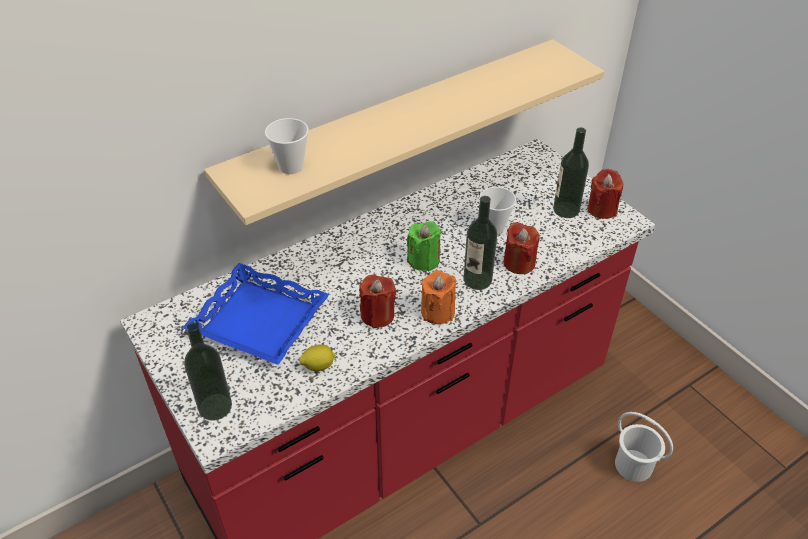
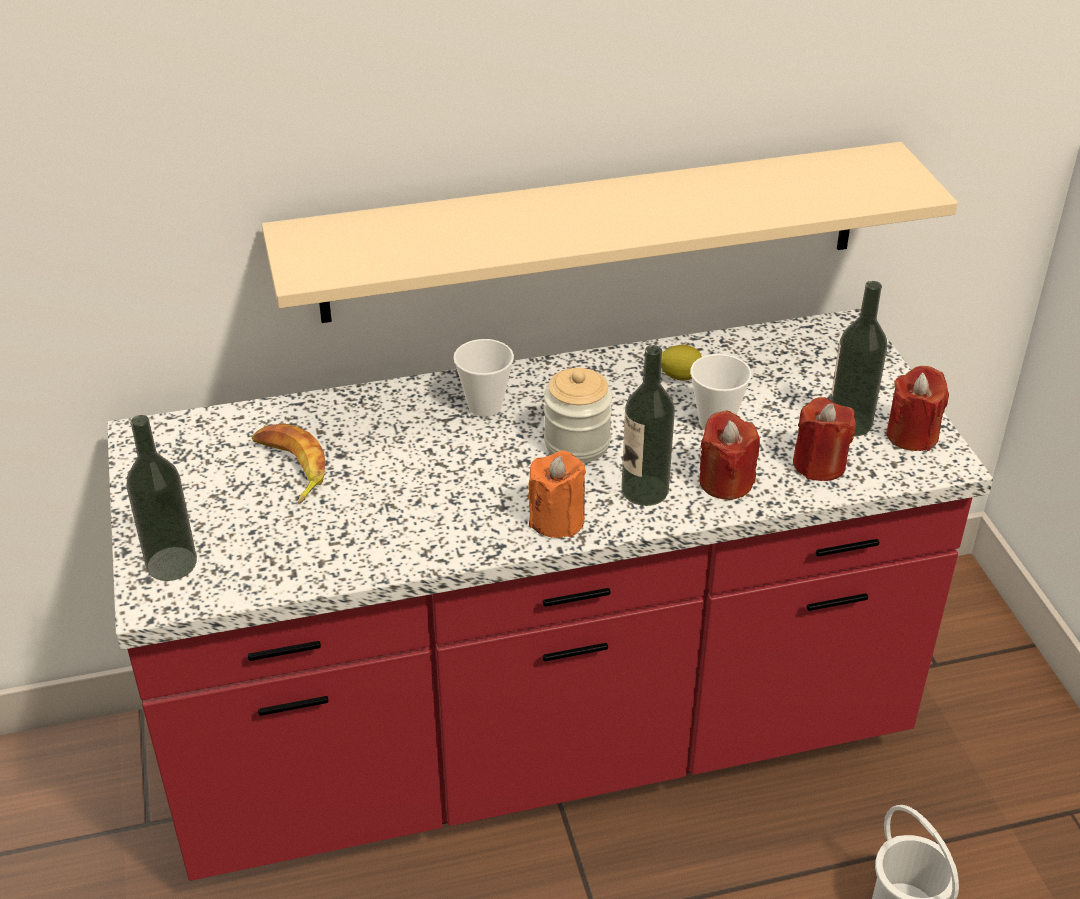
camera: 20 degrees right, 5 degrees down
(258, 321) = (289, 468): blue tray -> banana
(291, 166) = (381, 243): cup -> cup (485, 406)
(318, 366) = (341, 548): lemon -> lemon (680, 376)
(377, 315) = (464, 502): red candle -> red candle (819, 464)
(424, 260) = (577, 443): green candle -> jar

